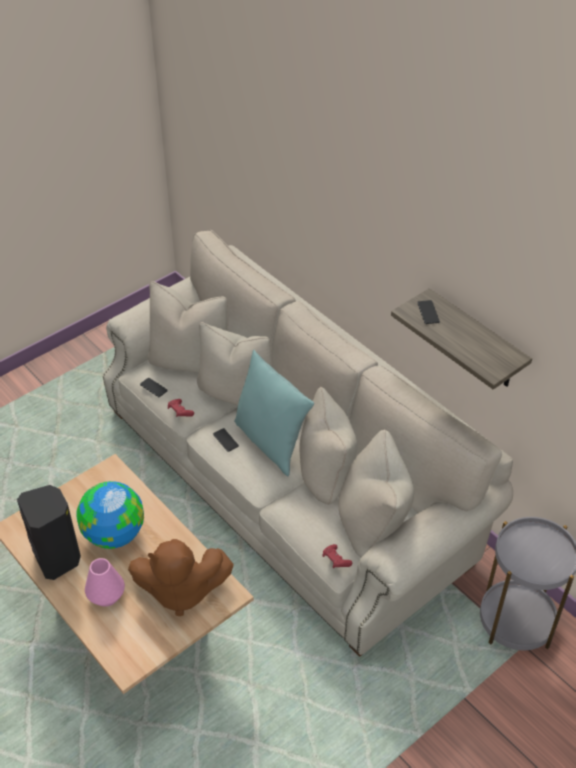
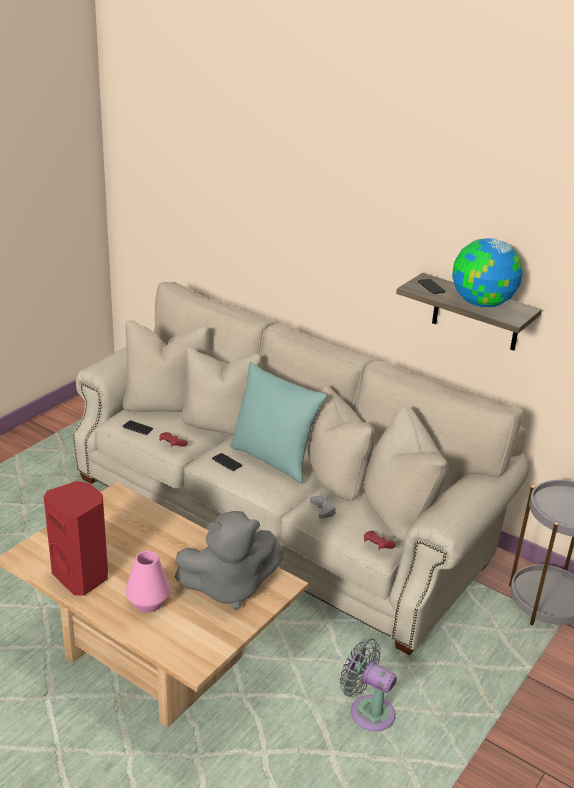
camera: 15 degrees left, 15 degrees down
(58, 558) = (82, 576): black speaker -> red speaker
(113, 534) = (138, 548): globe -> globe (481, 303)
(180, 591) = (229, 587): brown plush toy -> grey plush toy
(298, 511) = (323, 509): none -> grey game controller
(302, 707) = (368, 711): none -> grey fan

